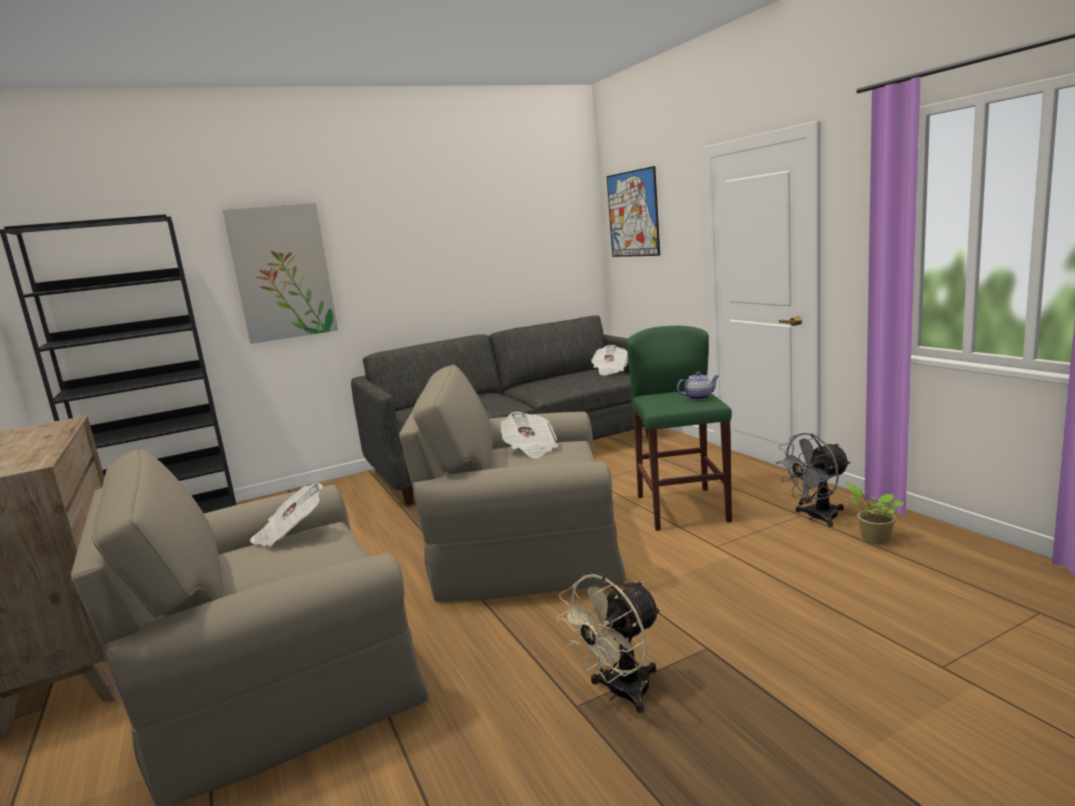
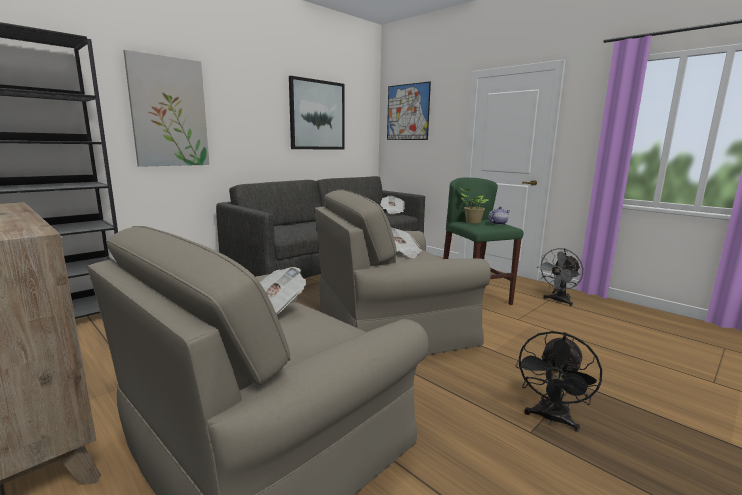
camera: 20 degrees left, 0 degrees up
(492, 239) = (317, 115): none -> picture
(620, 693) = (551, 419): beige fan -> black fan
(873, 539) = (601, 312): potted plant -> potted plant (471, 222)

